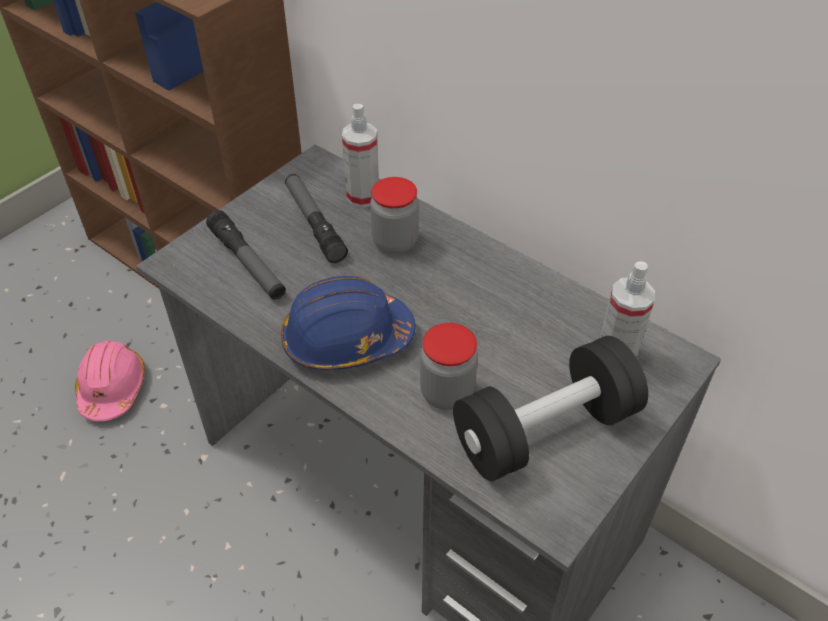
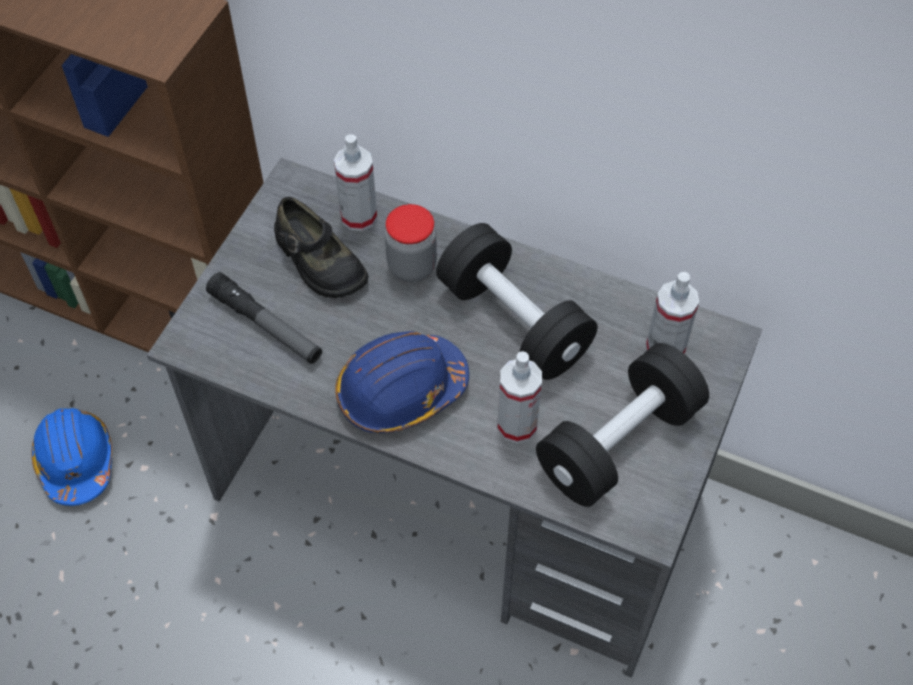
camera: 15 degrees left, 10 degrees up
(112, 388) = (76, 461): pink hard hat -> blue hard hat
(314, 223) = (318, 261): flashlight -> black shoe
(447, 392) = (517, 425): jar -> spray bottle
(474, 303) = (514, 321): none -> black dumbbell

